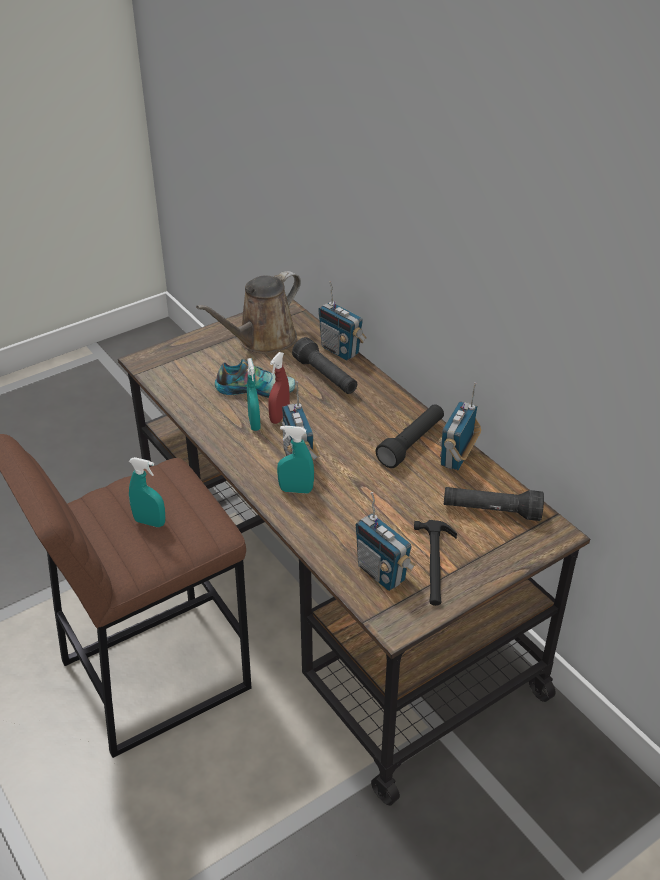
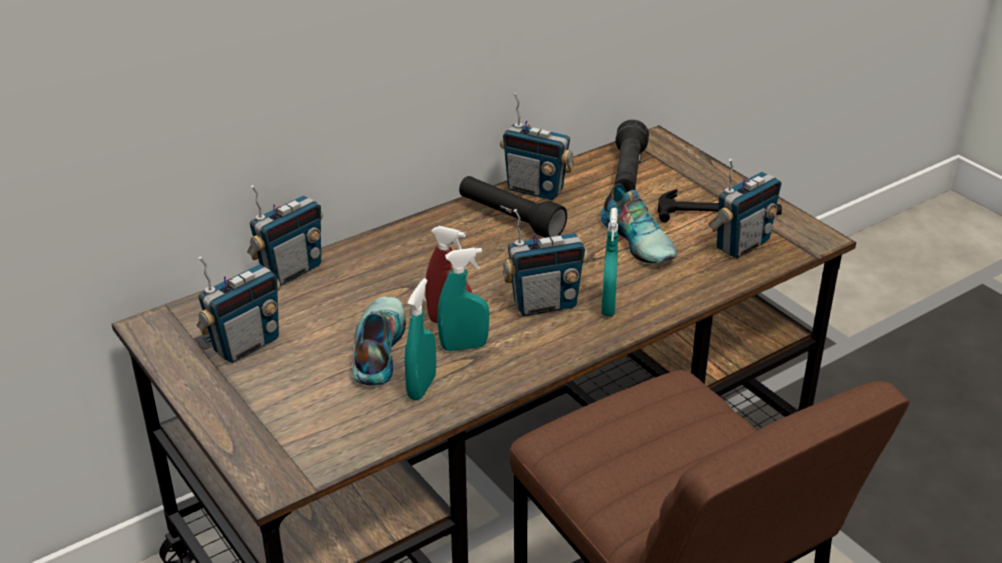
camera: 90 degrees left, 5 degrees down
(150, 522) = (680, 445): turquoise spray bottle -> turquoise spray bottle (421, 387)
(262, 340) = (246, 345): brown watering can -> radio
(326, 377) = (357, 283): black flashlight -> none
(386, 512) = (639, 239): none -> shoe

